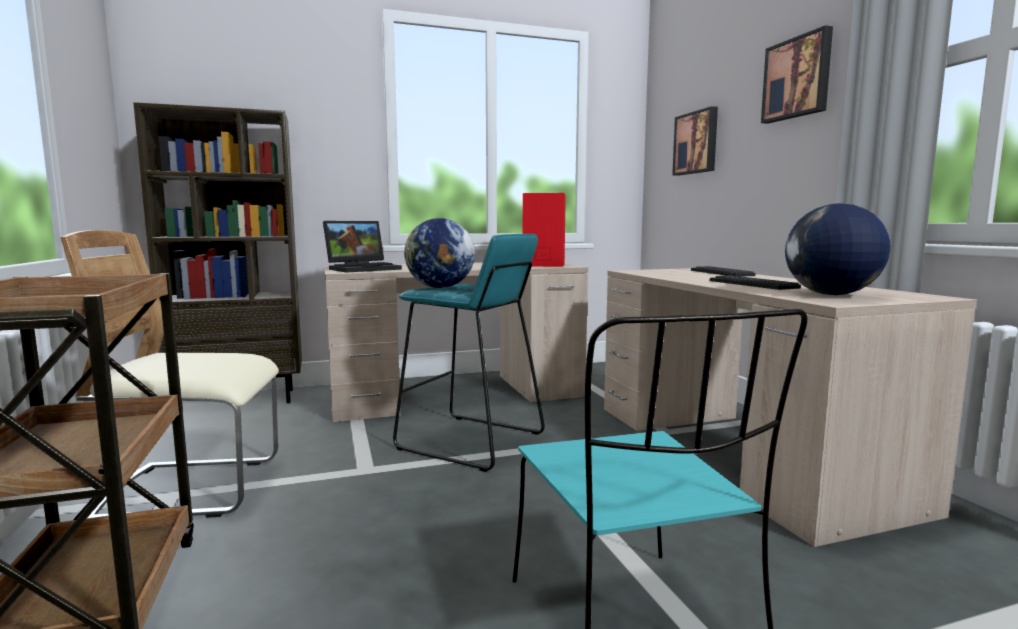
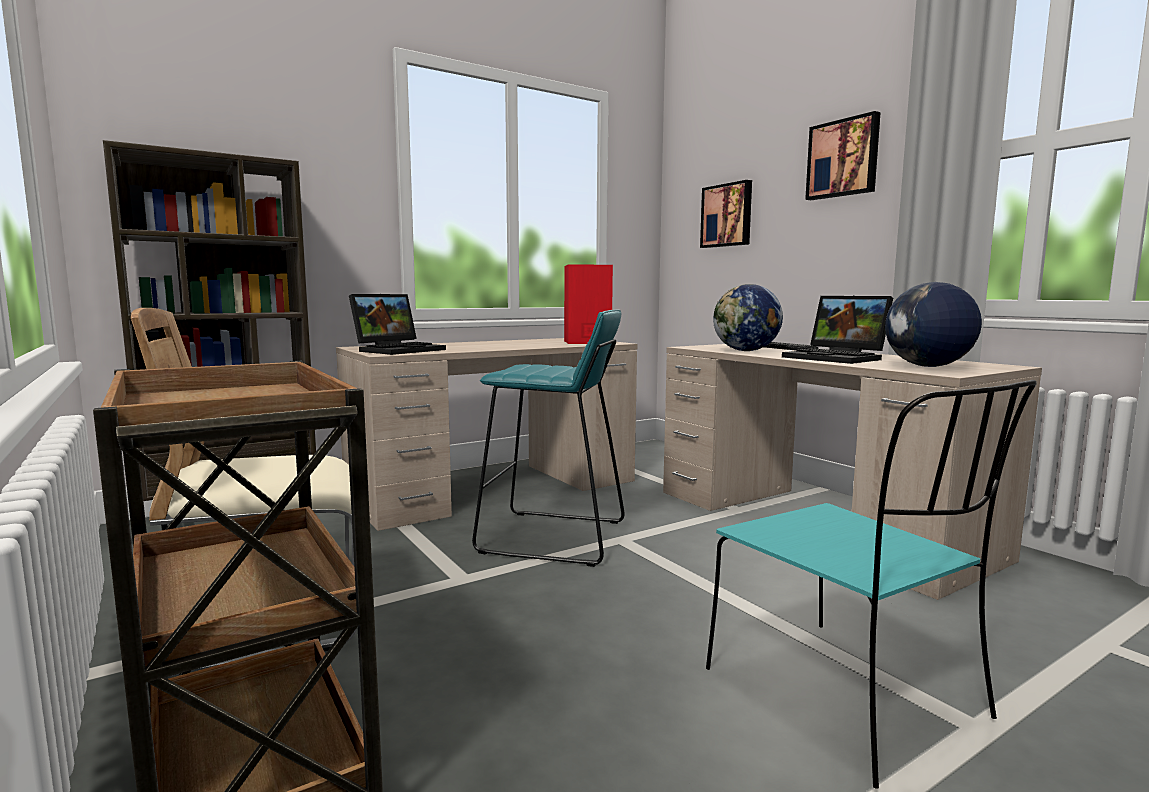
camera: 15 degrees left, 0 degrees up
(440, 287) = (520, 369): globe -> globe (746, 351)
(752, 284) = (837, 358): keyboard -> laptop

